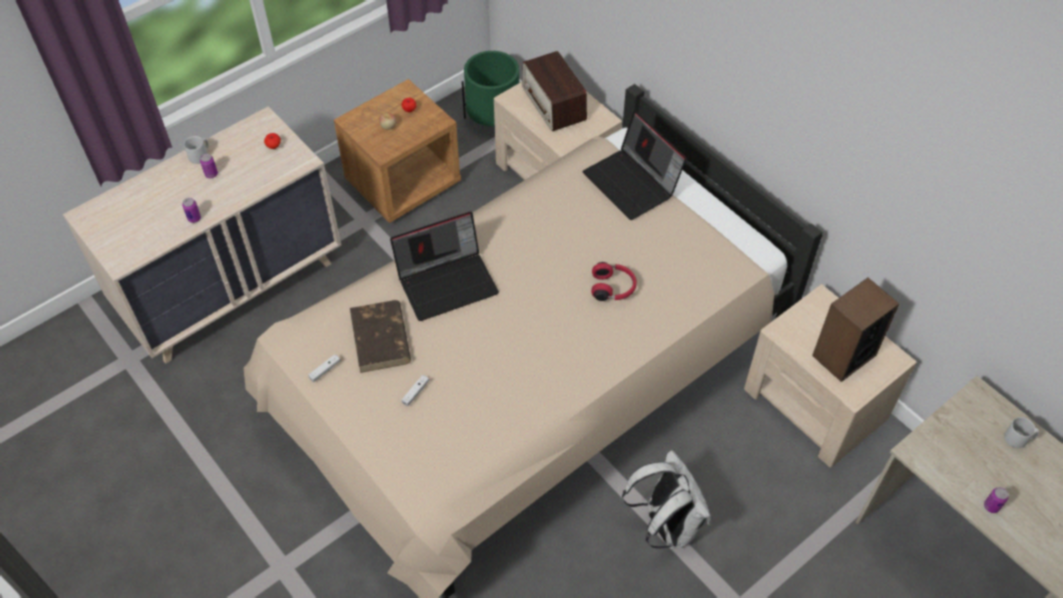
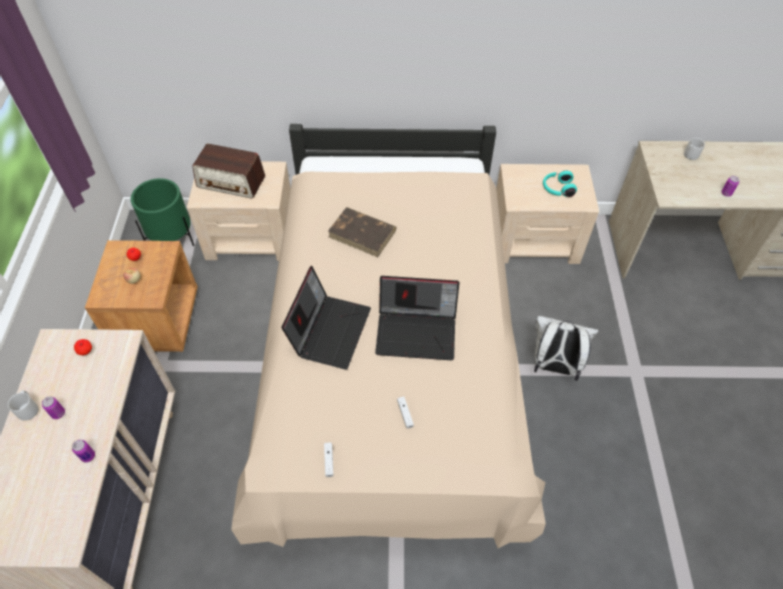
camera: 50 degrees left, 0 degrees up
(380, 339) = (337, 404): brown book -> brown book (363, 234)
(613, 288) = (427, 247): red headphones -> none
(633, 183) = (357, 182): laptop -> laptop (417, 331)
(843, 355) = (557, 189): speaker -> turquoise headphones

